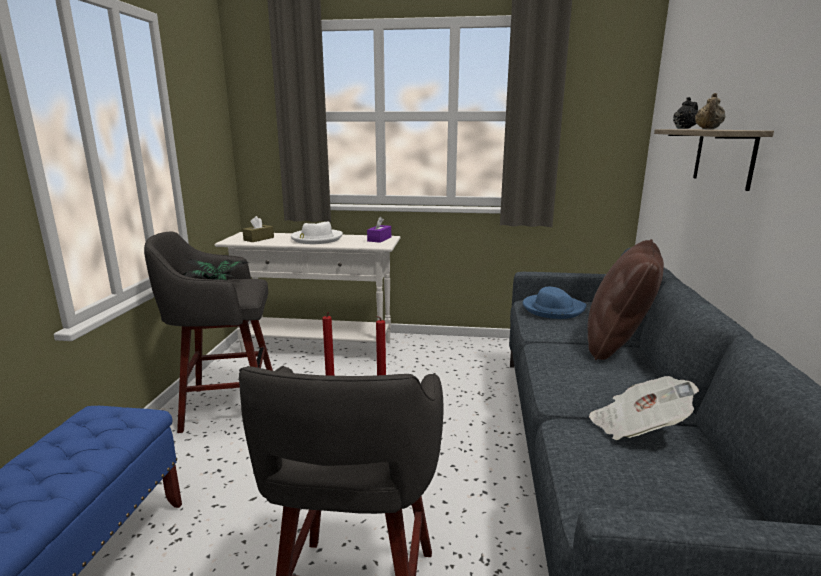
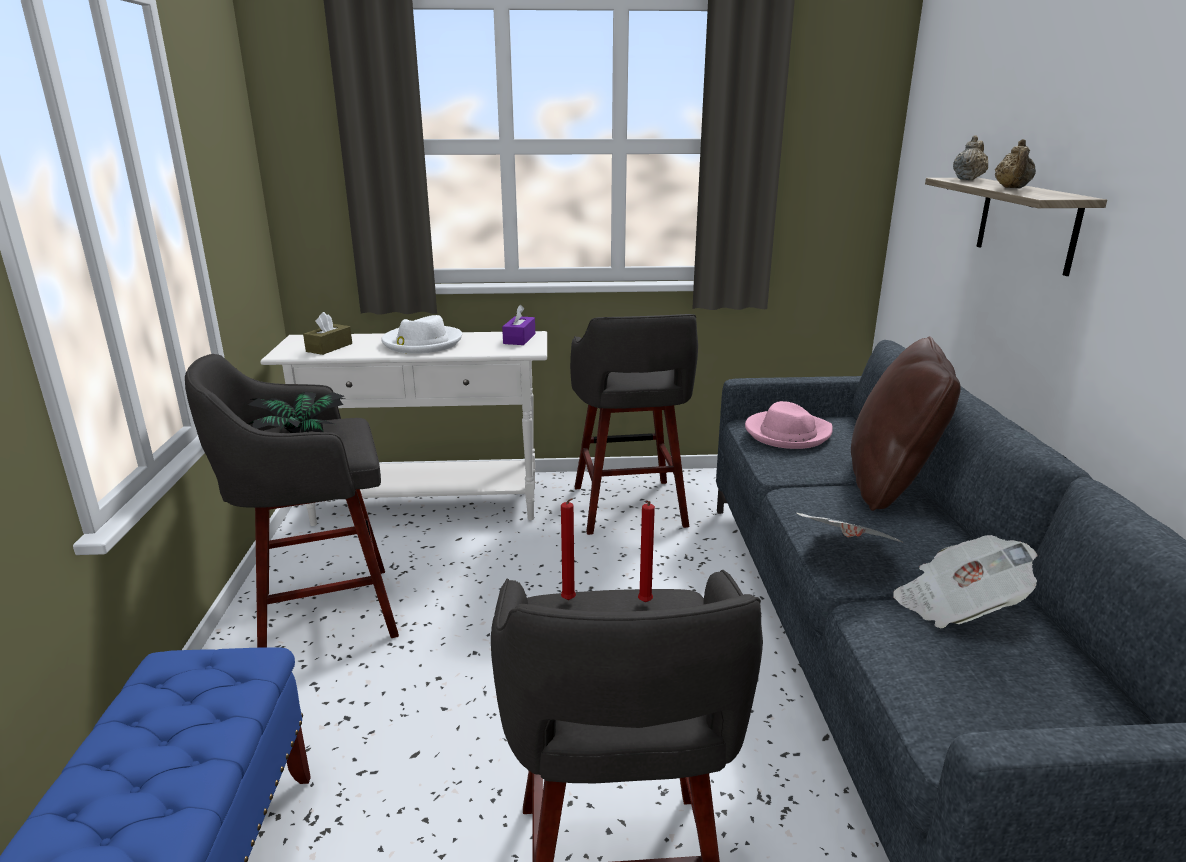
camera: 10 degrees left, 5 degrees up
(449, 359) = (629, 508): none -> grey stool
(553, 309) = (787, 433): blue hat -> pink hat
(566, 385) = (847, 552): none -> newspaper
(684, 128) = (968, 179): black teapot -> beige teapot

